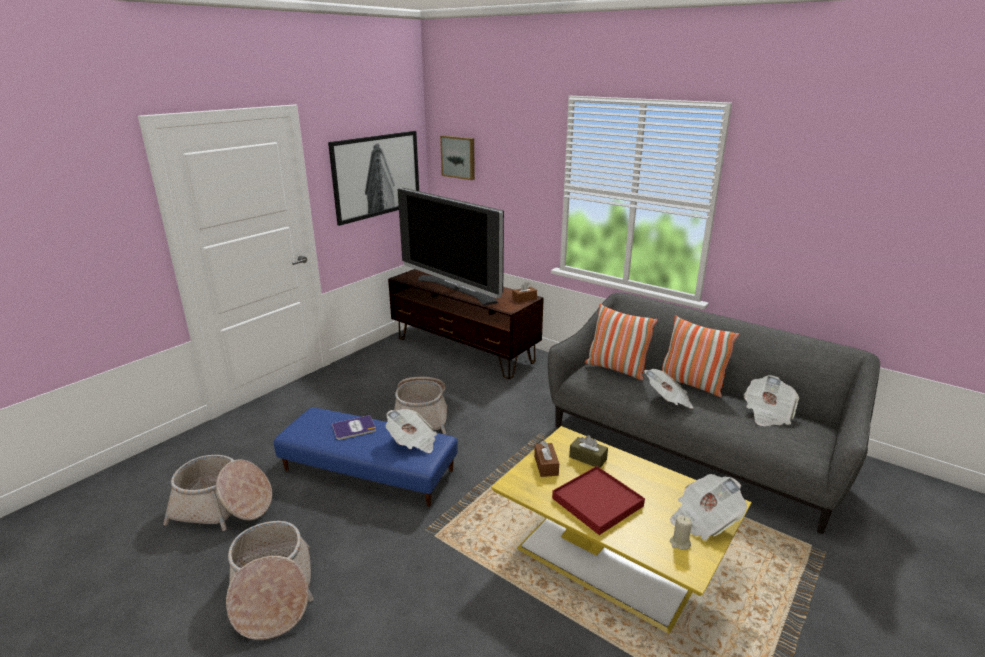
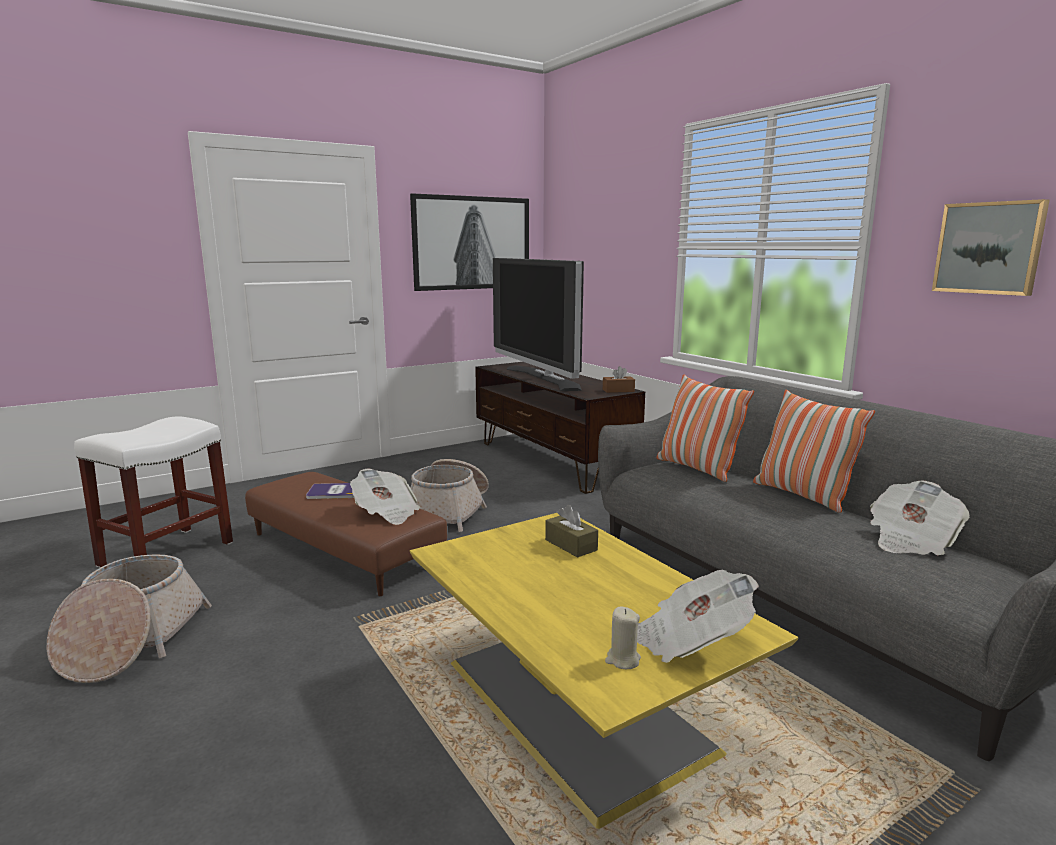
camera: 20 degrees right, 10 degrees down
(223, 507) = (166, 554): basket -> white stool
(368, 470) = (342, 550): blue ottoman -> brown ottoman
(459, 157) = (572, 226): picture -> picture (989, 248)
(546, 465) = (504, 542): brown tissue box -> none
(597, 502) = (538, 590): red tray -> none
(667, 400) = (748, 505): newspaper -> none

